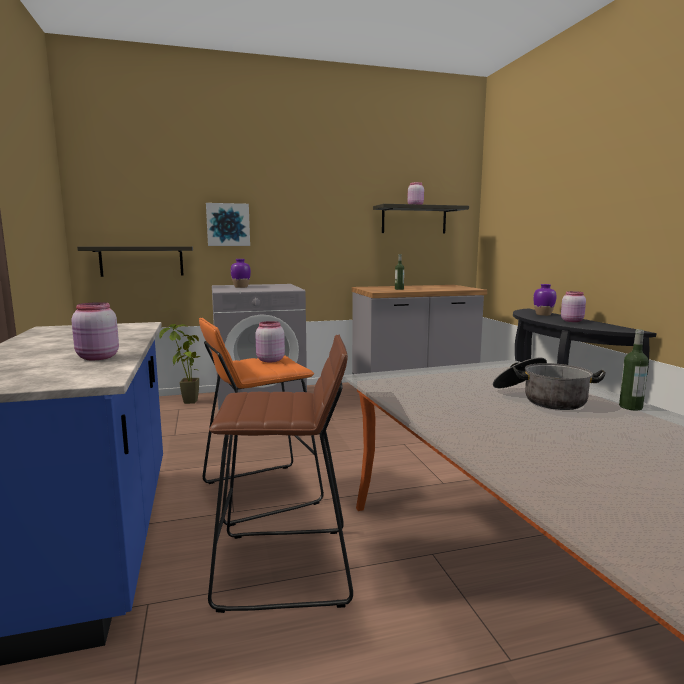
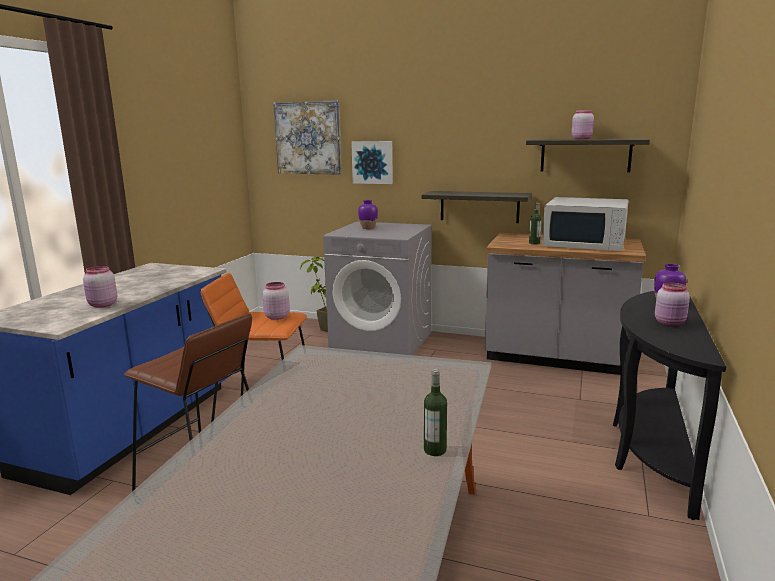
camera: 35 degrees right, 5 degrees up
(141, 261) = (300, 196): shelf -> shelf (479, 206)
(151, 198) = (308, 138): none -> picture
(432, 287) = (585, 243): none -> white microwave
(541, 398) = (382, 415): cooking pot -> none

